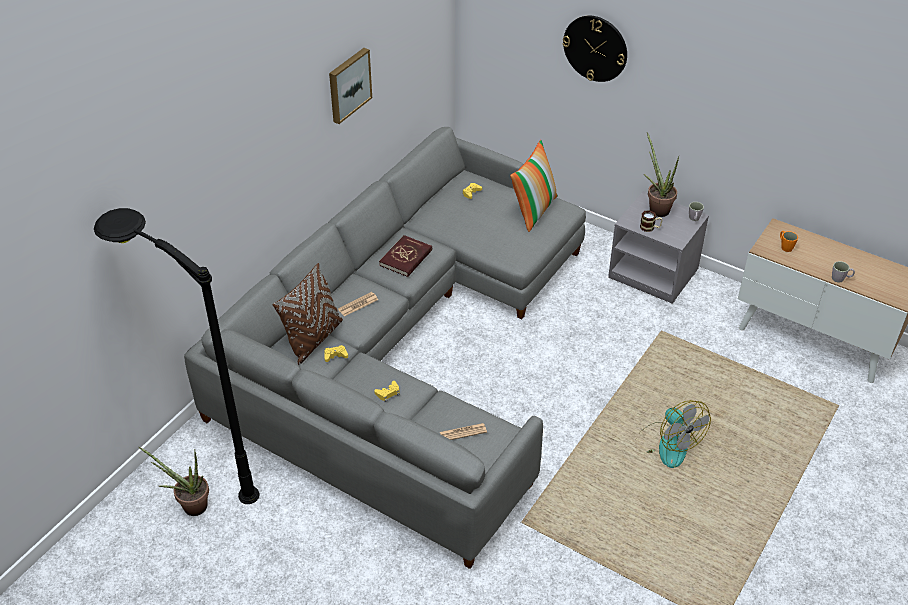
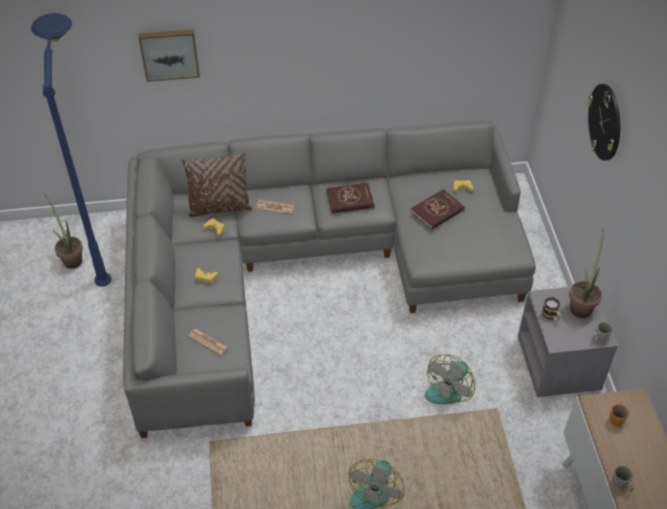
camera: 50 degrees right, 5 degrees up
(199, 467) = (104, 241): black floor lamp -> blue floor lamp
(348, 84) = (374, 31): picture -> picture (169, 54)
(479, 219) = (437, 211): none -> red book
(533, 210) = (490, 234): pillow -> none
(616, 343) = (449, 387): none -> fan

